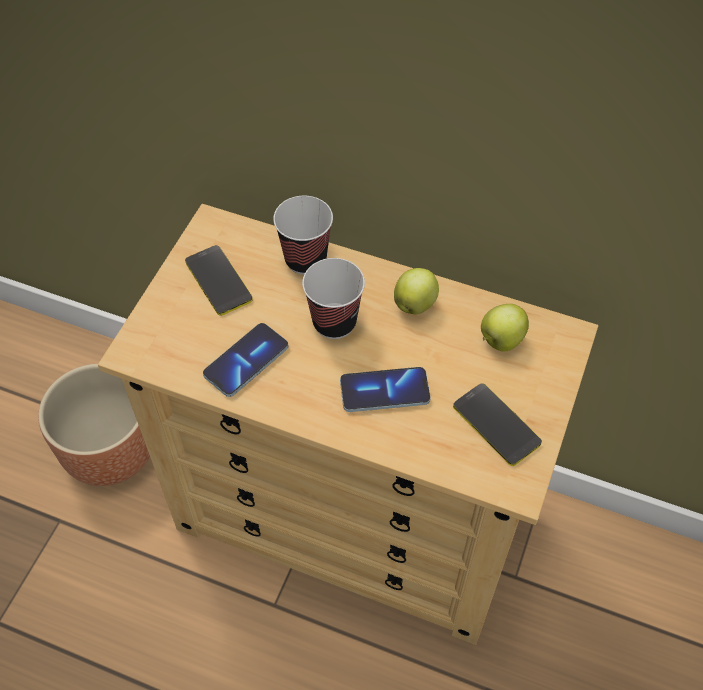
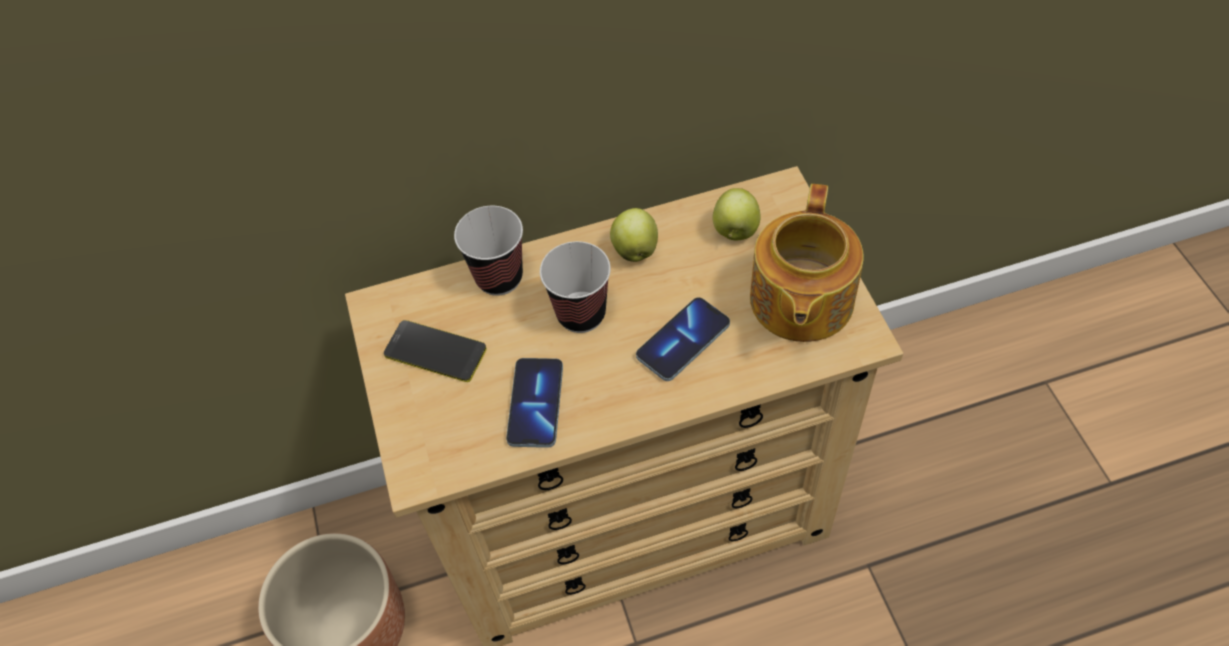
camera: 35 degrees left, 0 degrees up
(496, 424) = (799, 301): phone -> teapot

